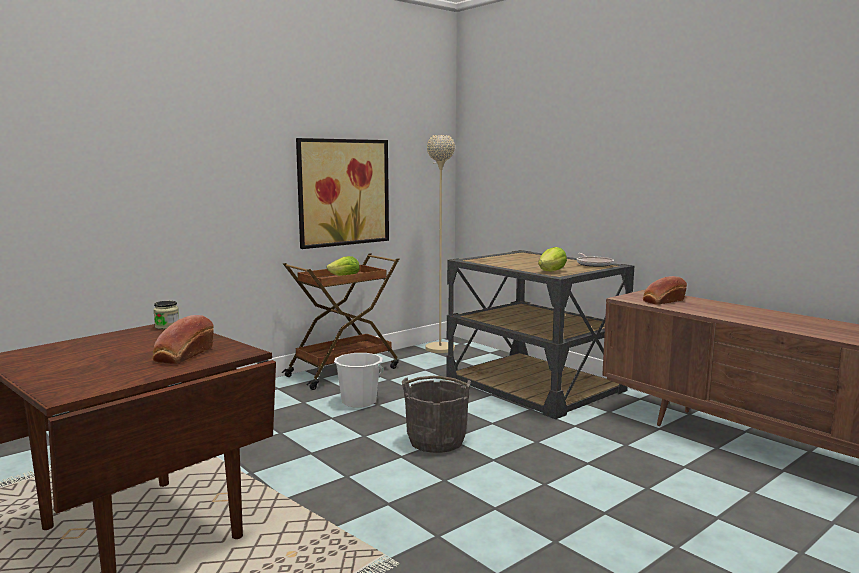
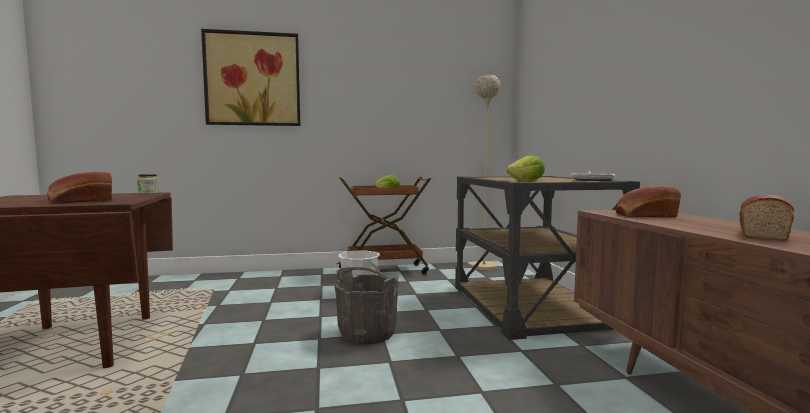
camera: 30 degrees right, 5 degrees down
(343, 192) = (398, 125): picture -> picture (253, 79)
(756, 316) = (762, 234): none -> bread

